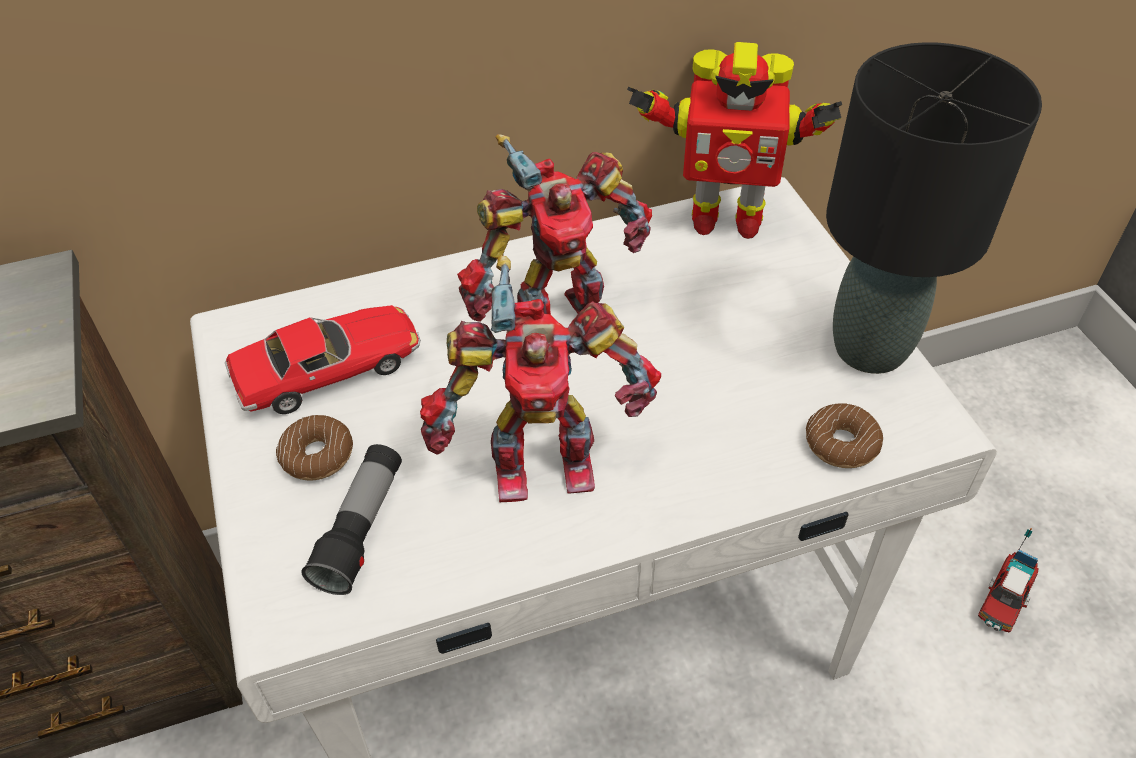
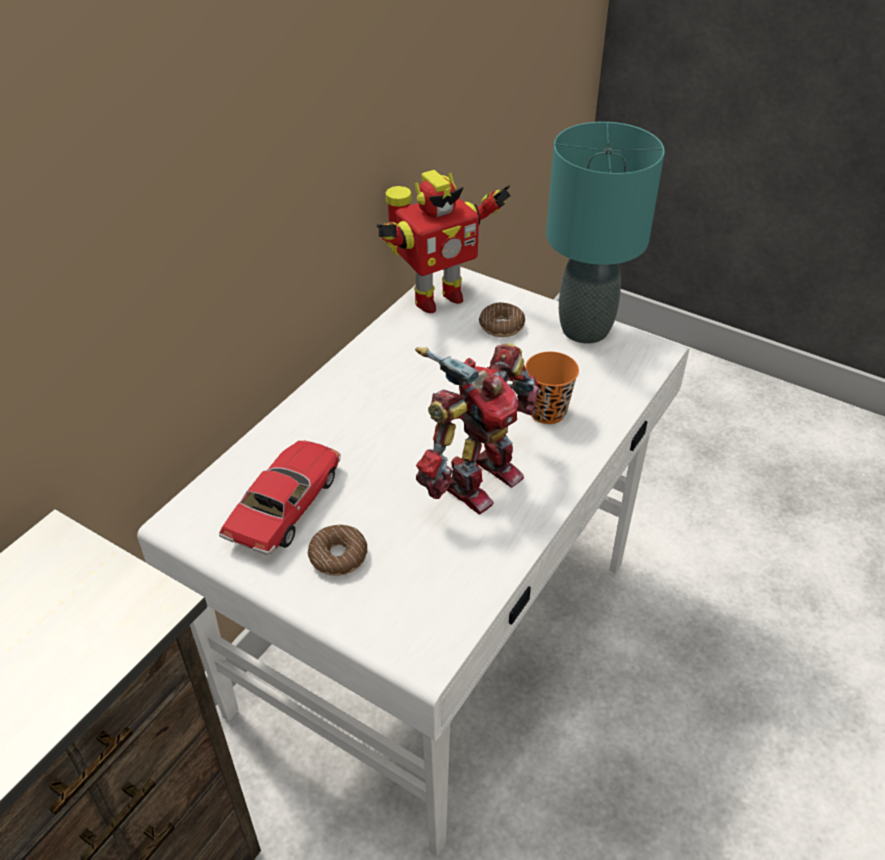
camera: 40 degrees left, 5 degrees down
(361, 529) = (415, 577): flashlight -> none
(557, 316) = (398, 399): toy robot -> none
(708, 427) = (547, 412): none -> orange cup
(841, 443) = (620, 383): donut -> donut (501, 326)
(871, 348) = (585, 329): black table lamp -> turquoise table lamp
(1005, 598) = (661, 474): toy truck -> none

